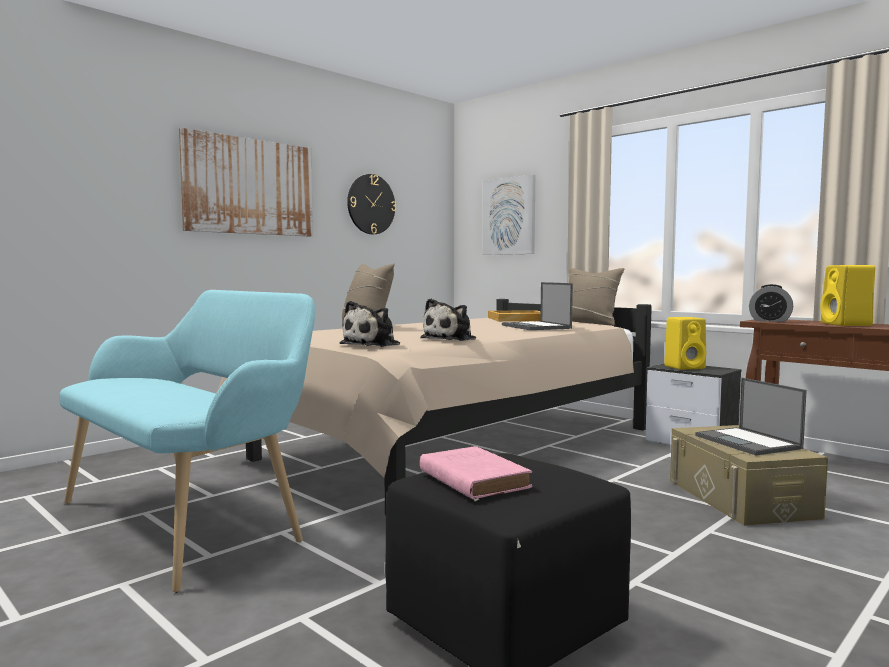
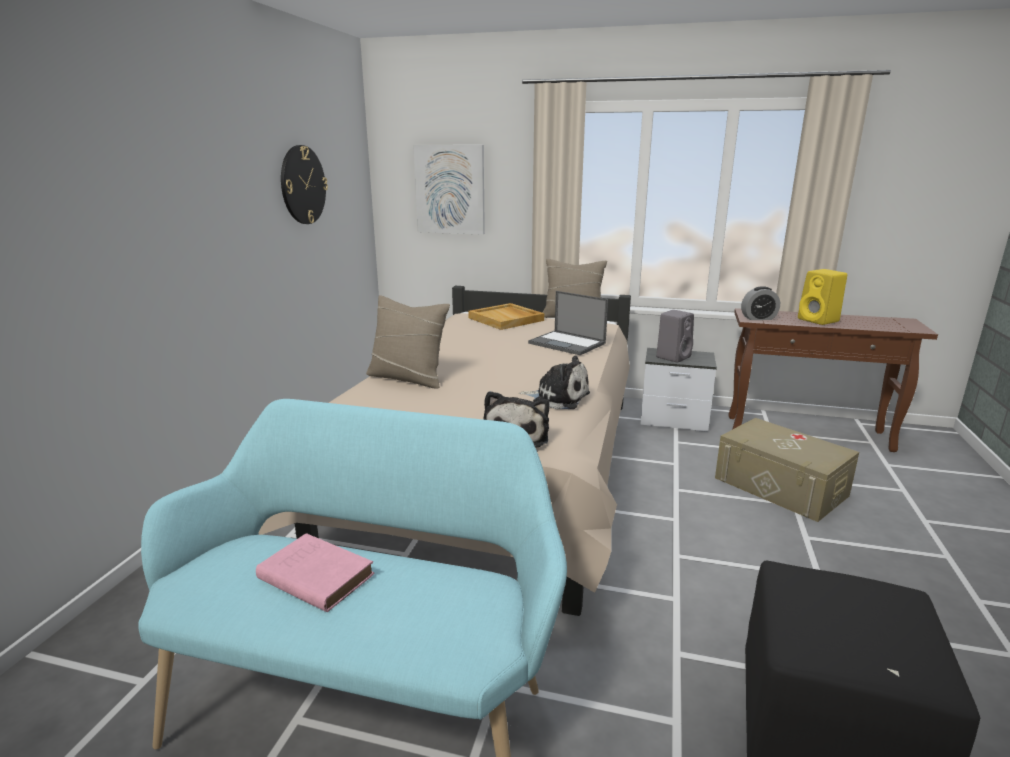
camera: 30 degrees left, 15 degrees up
(250, 186) = (178, 188): picture -> none
(451, 339) = (558, 398): plush toy -> plush toy turned 75 degrees counterclockwise
(472, 478) = (843, 635): pink book -> pink book (314, 576)
(685, 367) = (673, 357): yellow speaker -> grey speaker
(749, 442) = (794, 444): laptop -> none

